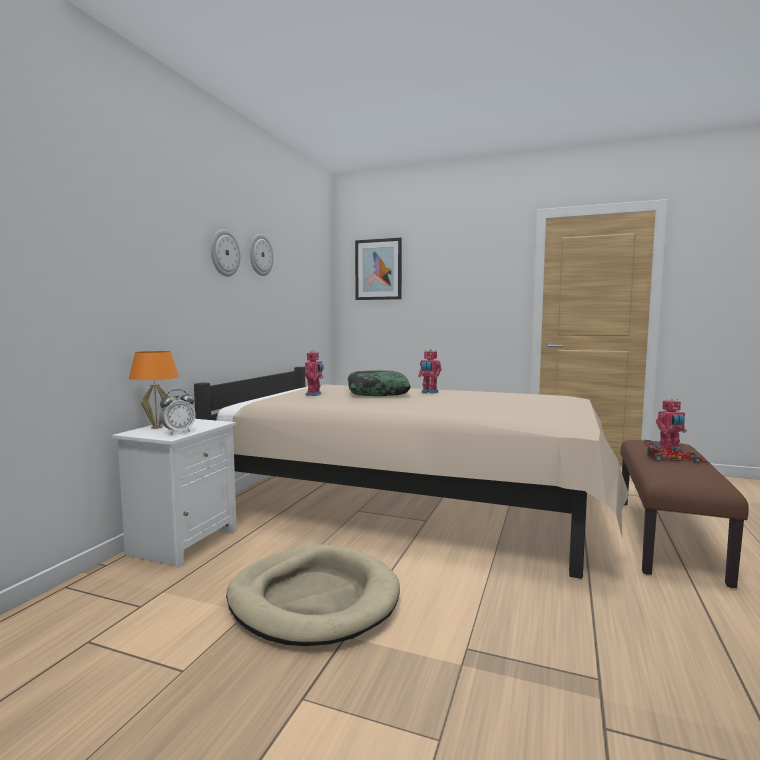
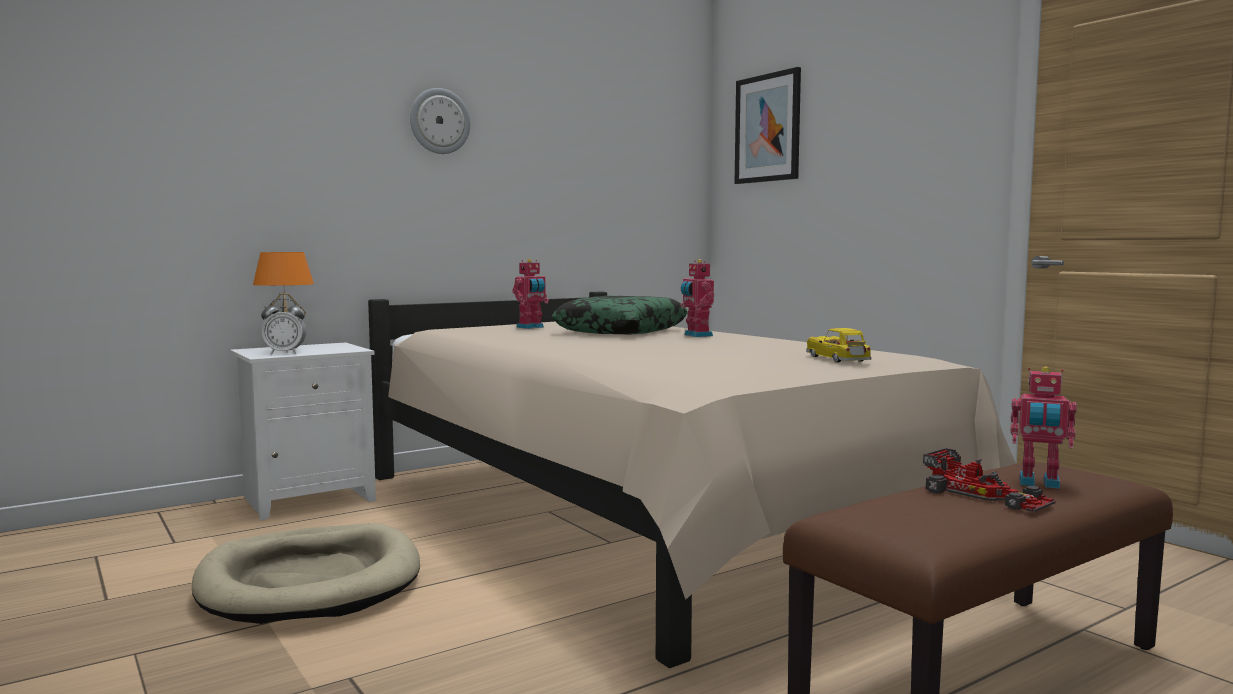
camera: 35 degrees right, 0 degrees up
(260, 255) = (517, 120): wall clock -> none
(551, 401) = (838, 359): none -> toy car

